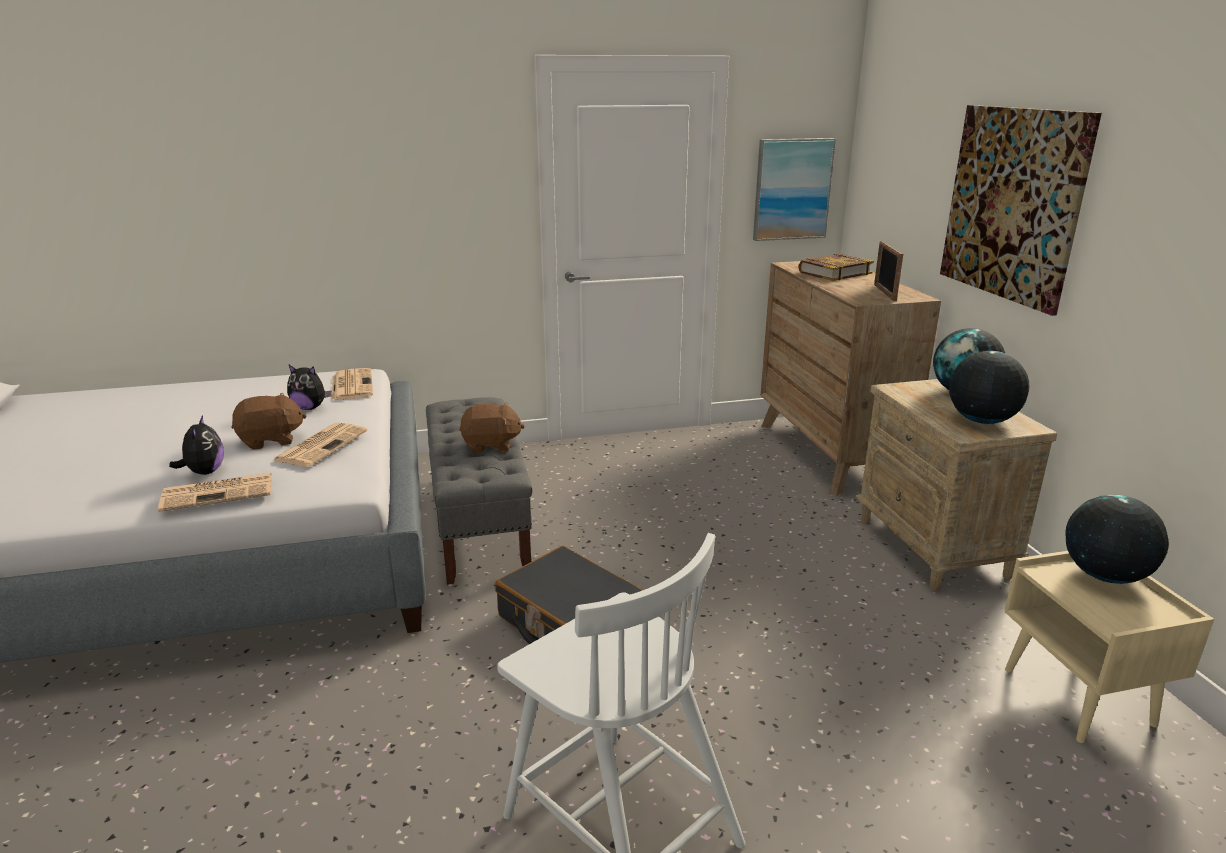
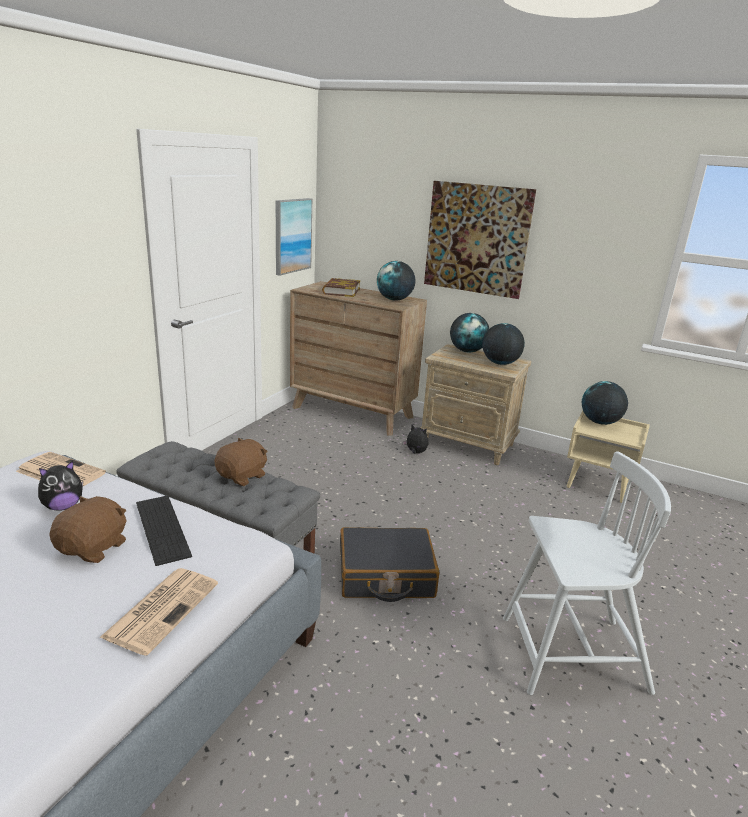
camera: 50 degrees left, 0 degrees up
(204, 472) = (96, 604): plush toy -> plush toy (415, 452)
(321, 445) = (162, 528): newspaper -> keyboard
(884, 293) = (394, 300): picture frame -> globe

